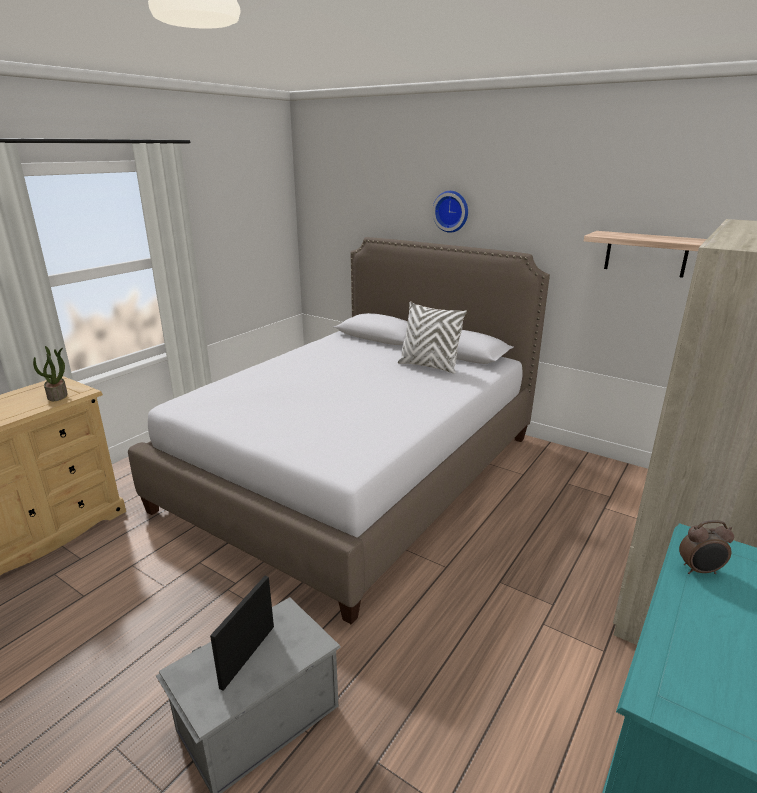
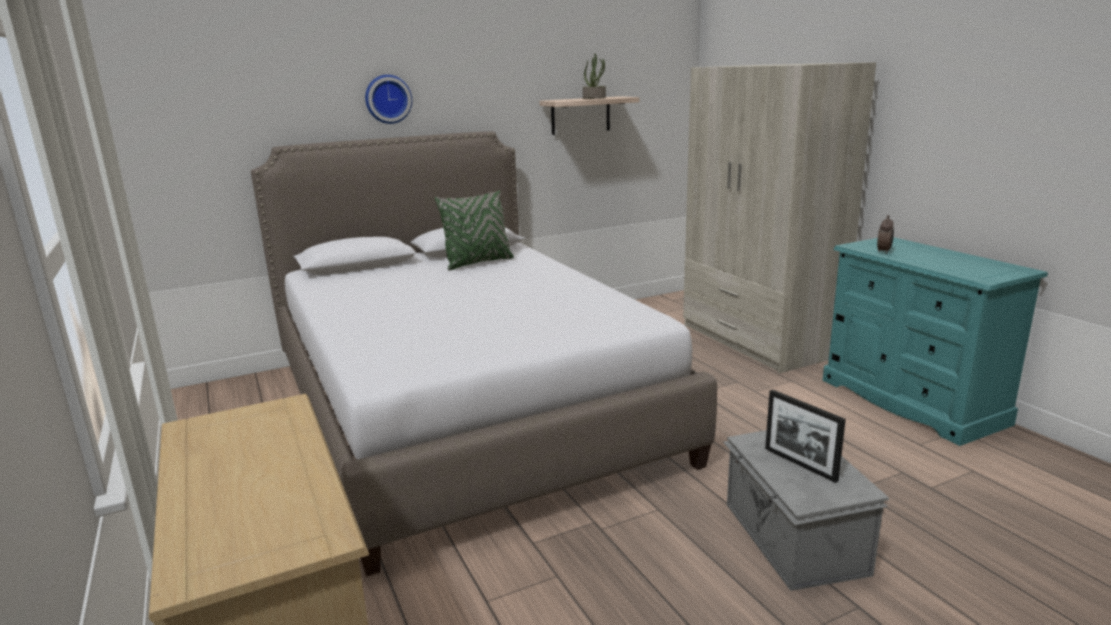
camera: 60 degrees left, 5 degrees down
(58, 395) = (269, 424): potted plant -> potted plant (594, 98)
(429, 366) = (477, 263): white pillow -> green pillow

